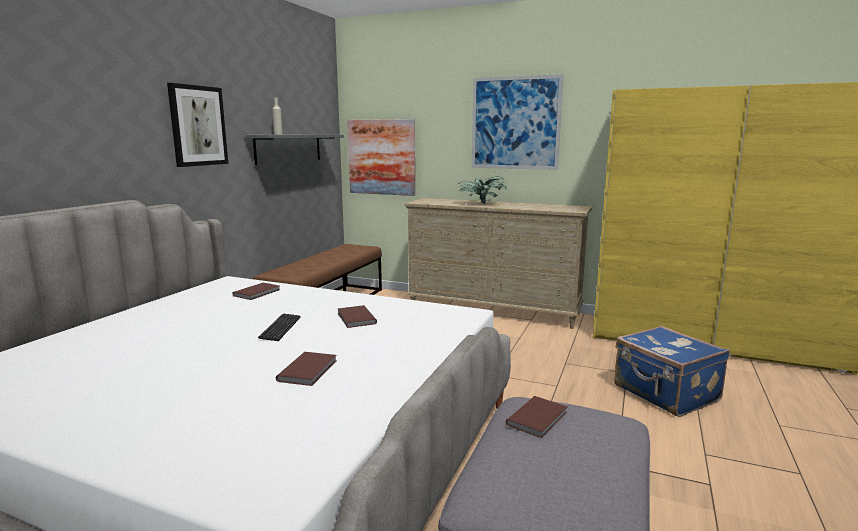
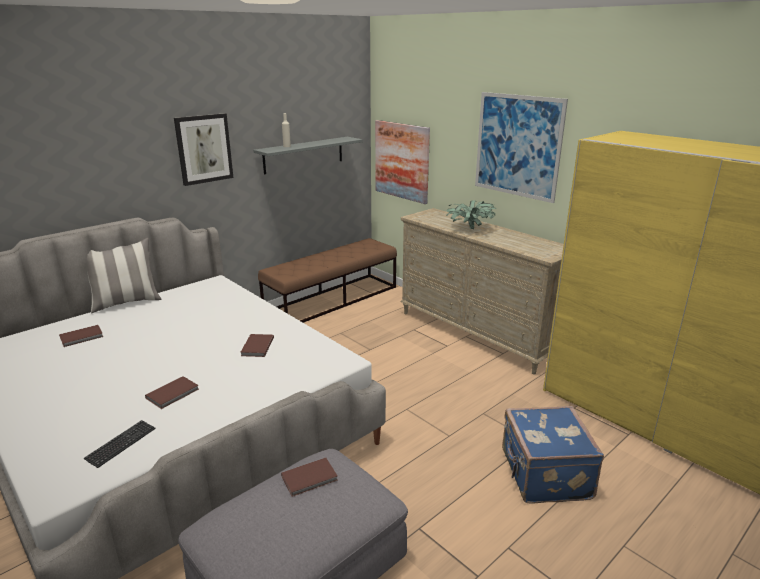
camera: 25 degrees right, 10 degrees up
(125, 310) = (126, 302): none -> pillow
(258, 293) = (221, 300): brown book -> brown book (82, 337)
(280, 328) = (198, 345): keyboard -> keyboard (121, 444)

